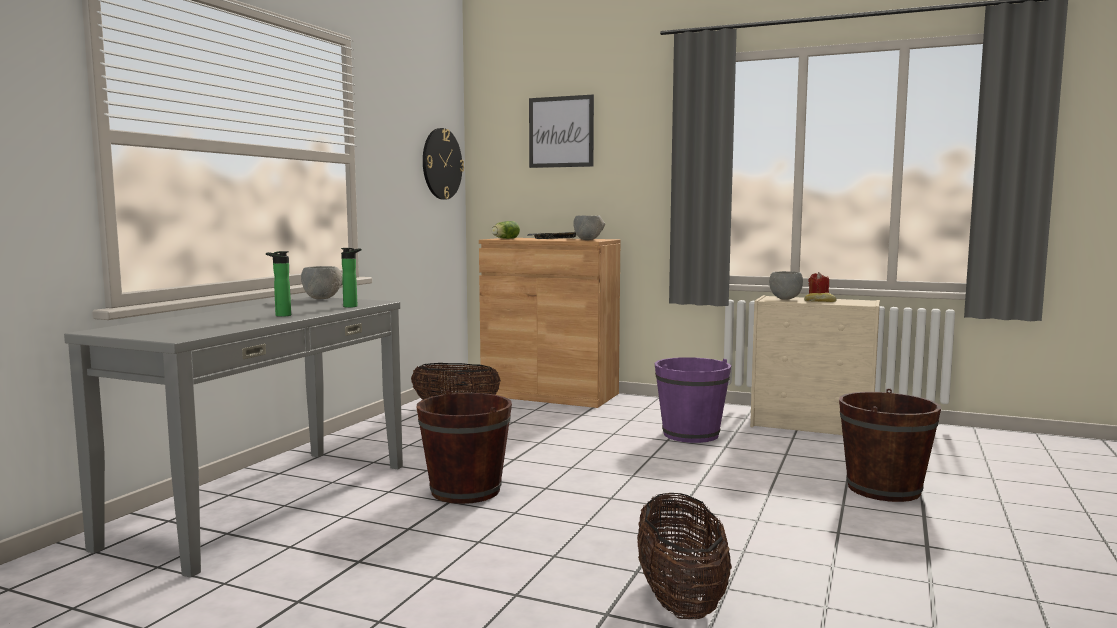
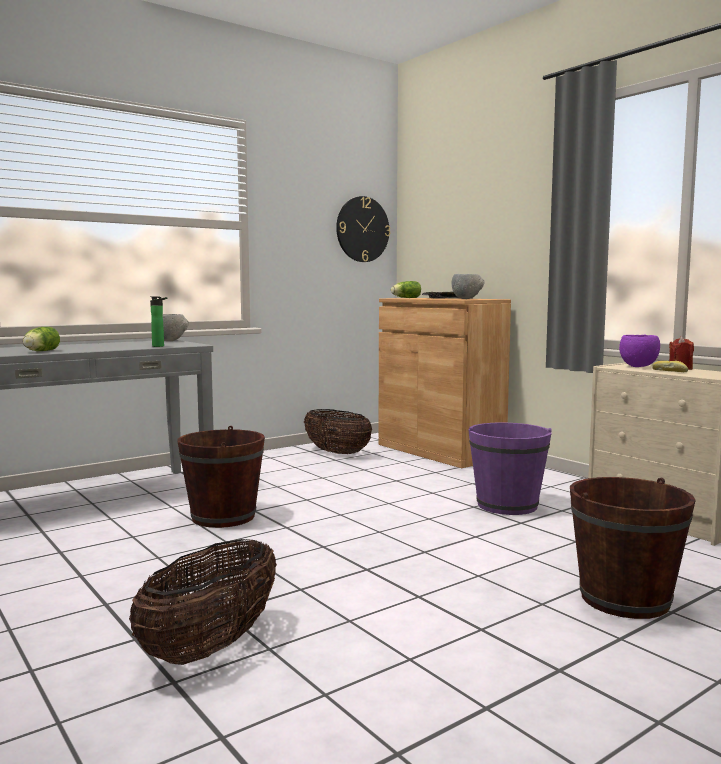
camera: 30 degrees right, 0 degrees up
(246, 323) = (40, 351): none -> lettuce
(280, 315) = (84, 349): bottle -> none
(561, 132) = (466, 192): picture -> none
(784, 299) = (638, 366): grey bowl -> purple bowl

